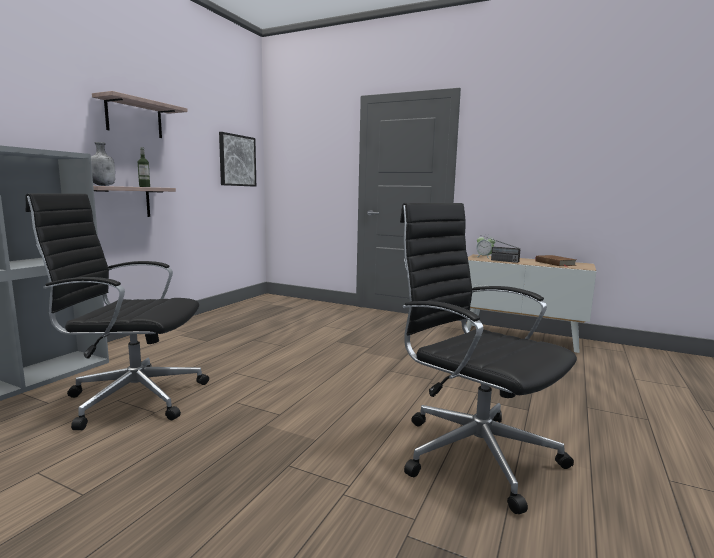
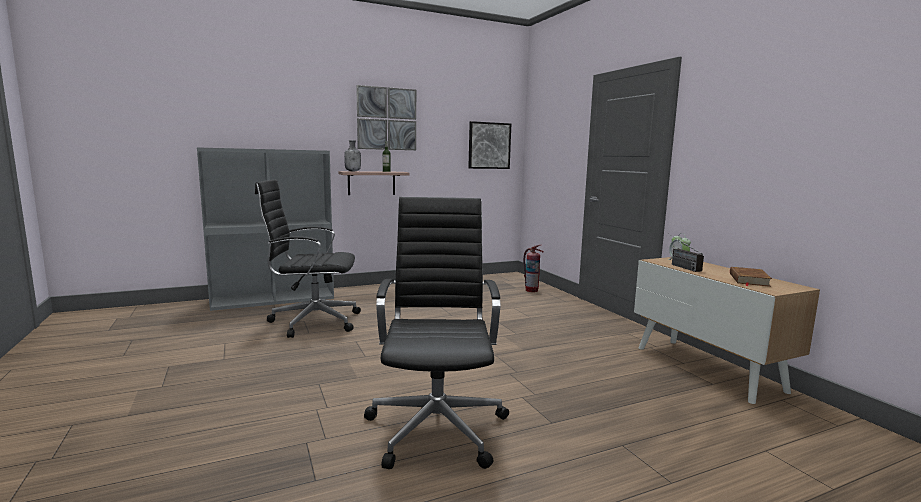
camera: 40 degrees right, 0 degrees up
(132, 397) = (312, 321): black office chair -> black office chair turned 45 degrees counterclockwise
(134, 118) = (386, 119): shelf -> picture
(309, 307) = (531, 290): none -> fire extinguisher

